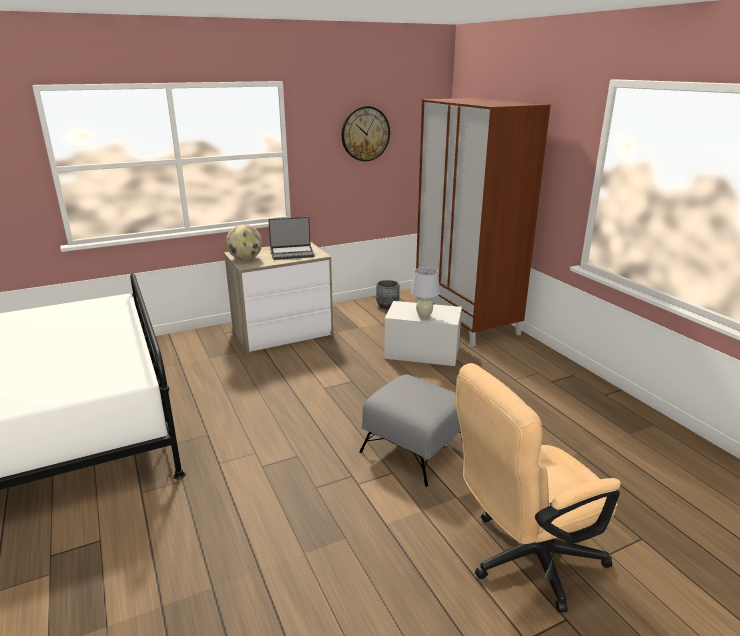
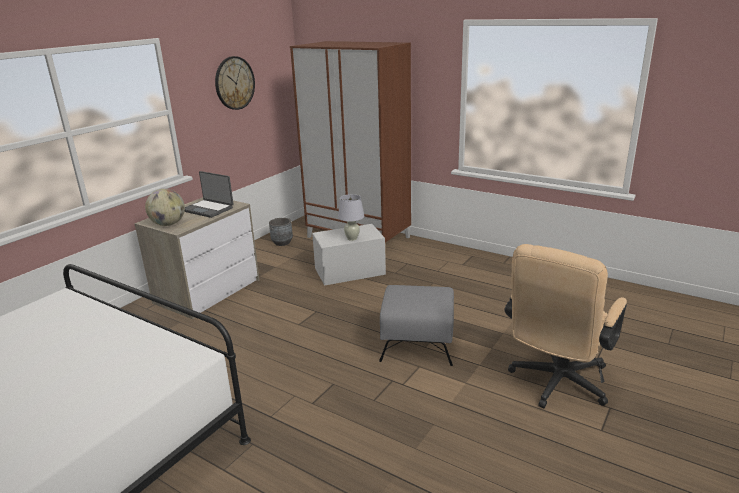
camera: 30 degrees left, 0 degrees up
(292, 253) = (208, 209): laptop -> laptop turned 75 degrees clockwise

